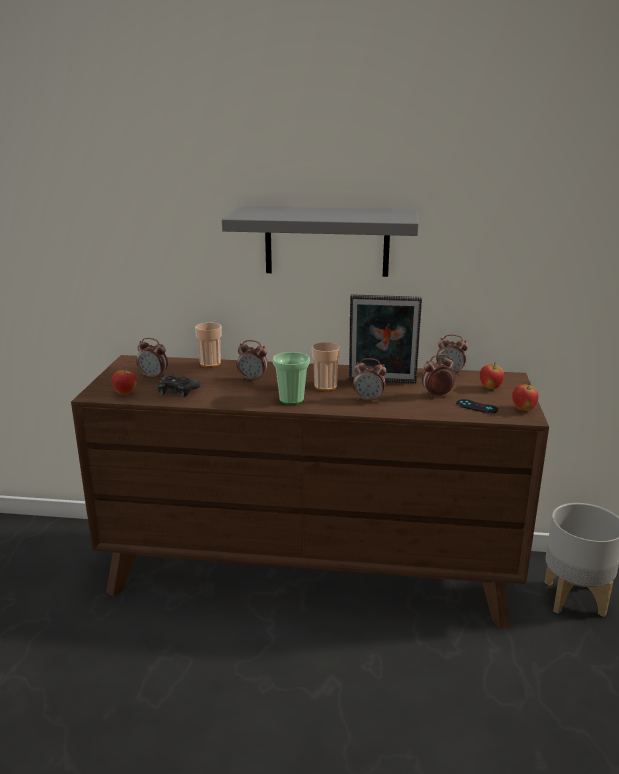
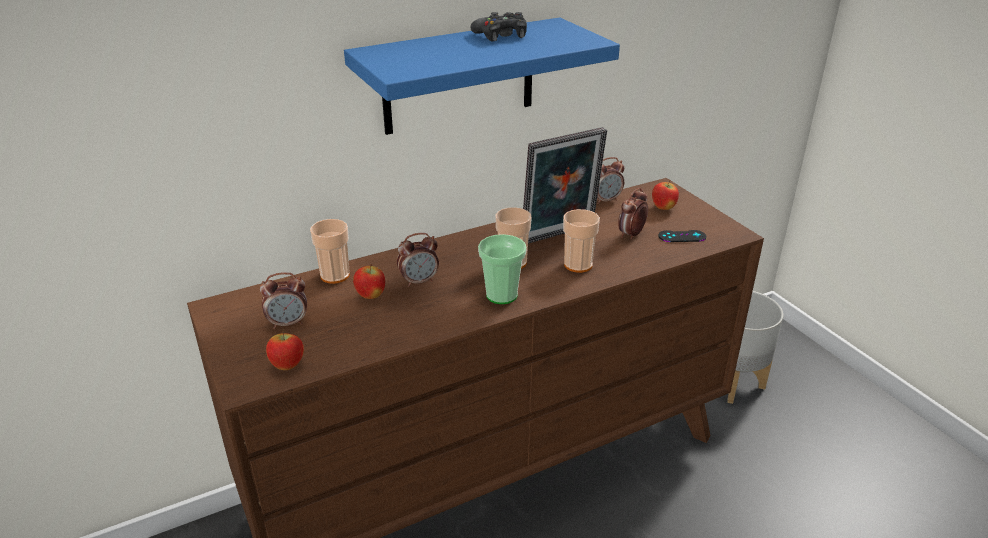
camera: 35 degrees left, 10 degrees up
(177, 391) = (352, 334): black game controller -> black game controller (501, 35)
(327, 241) = (459, 76): grey shelf -> blue shelf
(368, 400) = (578, 265): alarm clock -> cup
(523, 409) = (722, 225): apple -> apple (370, 296)

